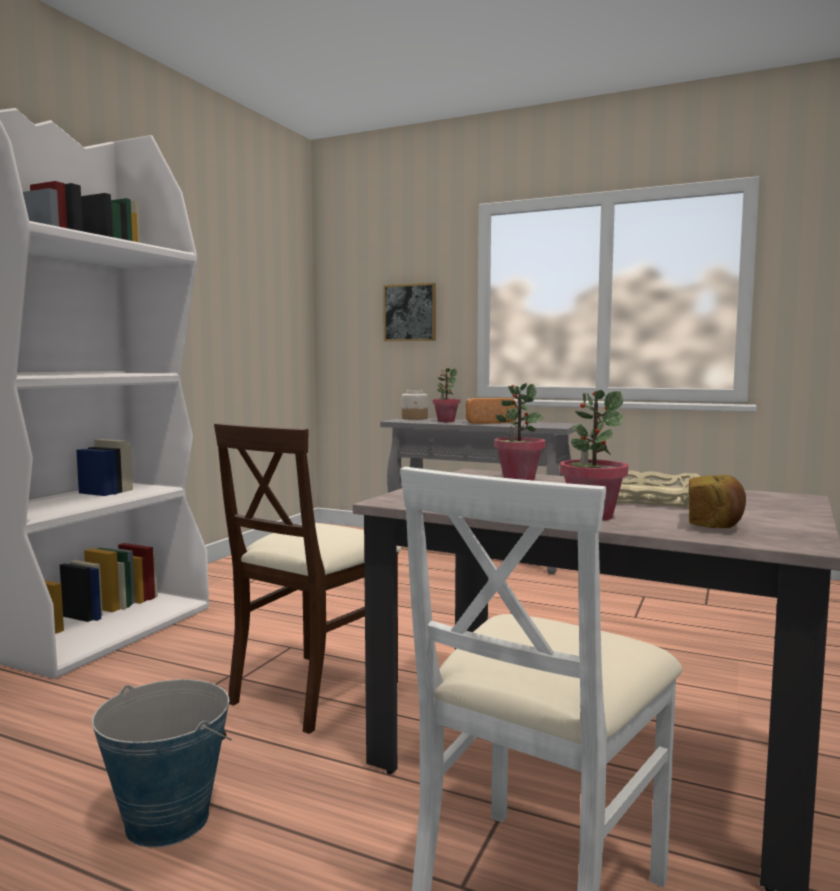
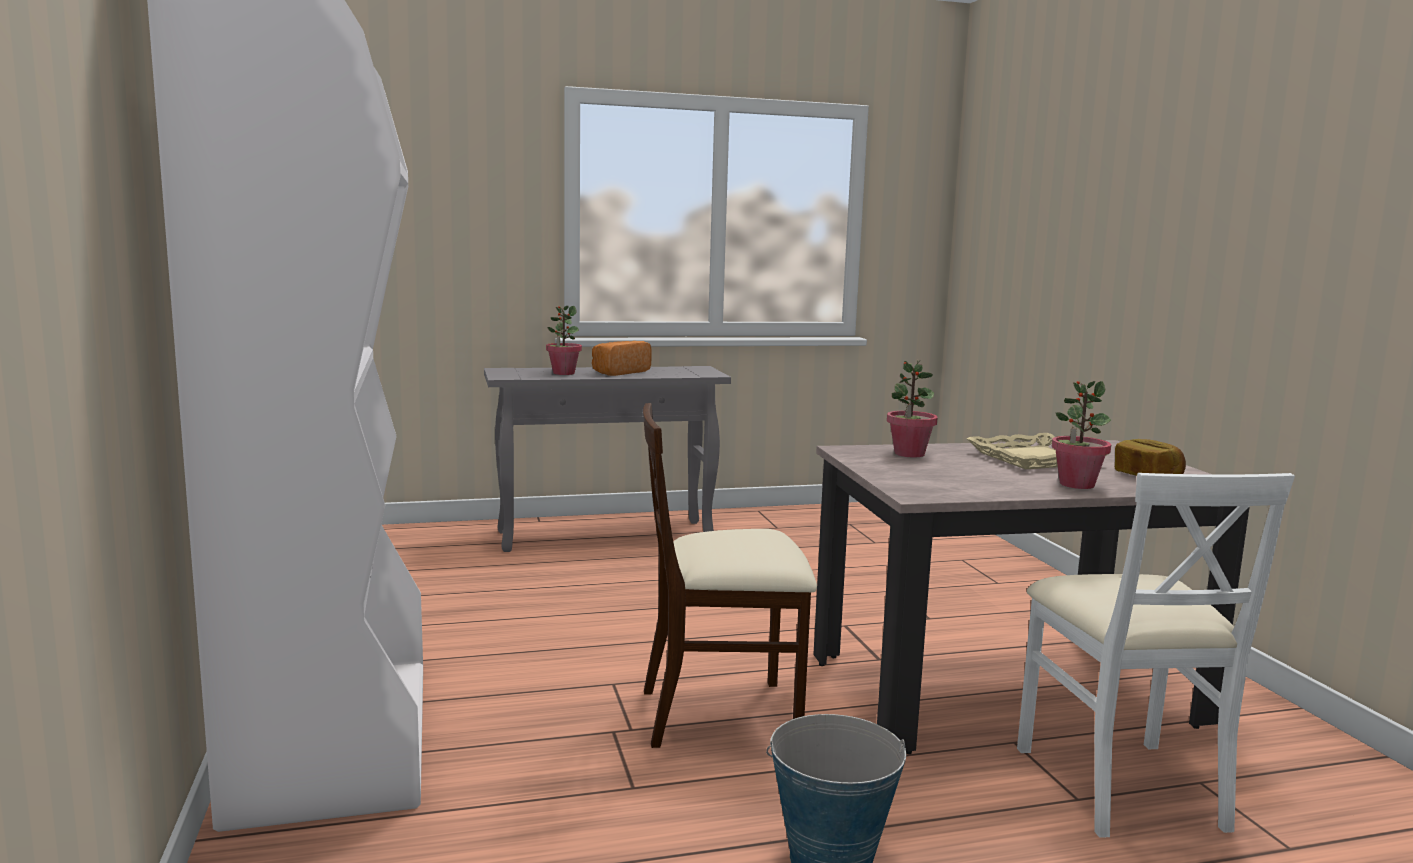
camera: 40 degrees left, 5 degrees up
(313, 690) = (721, 714): beige chair -> beige chair turned 90 degrees clockwise
(410, 312) = (464, 222): picture -> none
(415, 418) = (509, 371): jar -> none

